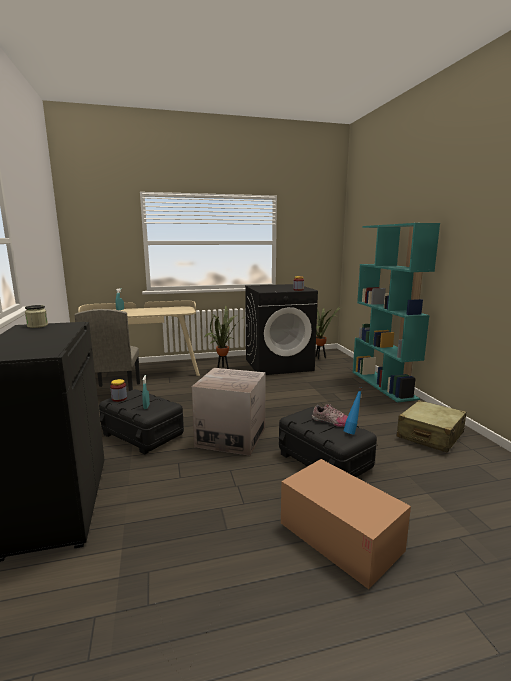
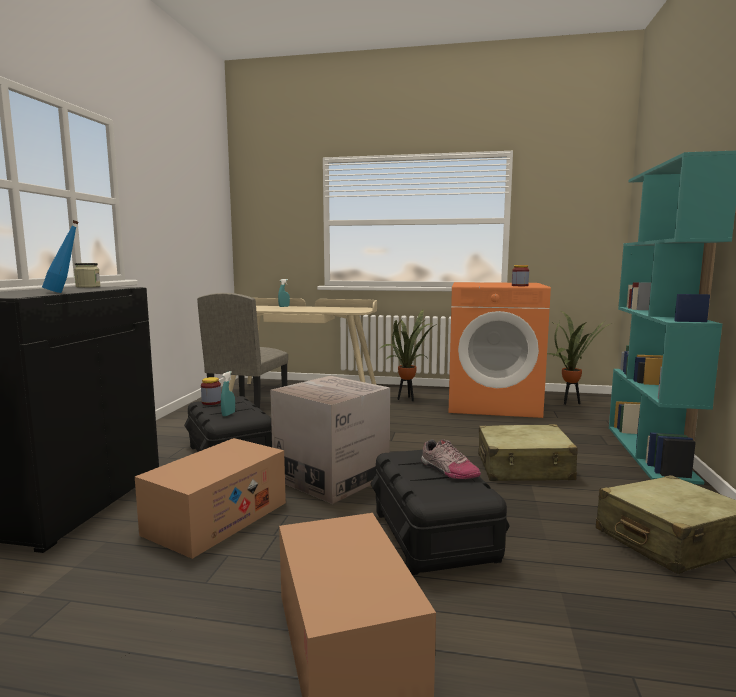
camera: 25 degrees right, 5 degrees down
(186, 484) = (216, 518): none -> cardboard box
(279, 364) = (493, 403): black washing machine -> orange washing machine
(333, 407) = (524, 468): none -> beige suitcase
(352, 432) = (464, 489): blue bottle -> blue bottle (64, 292)

